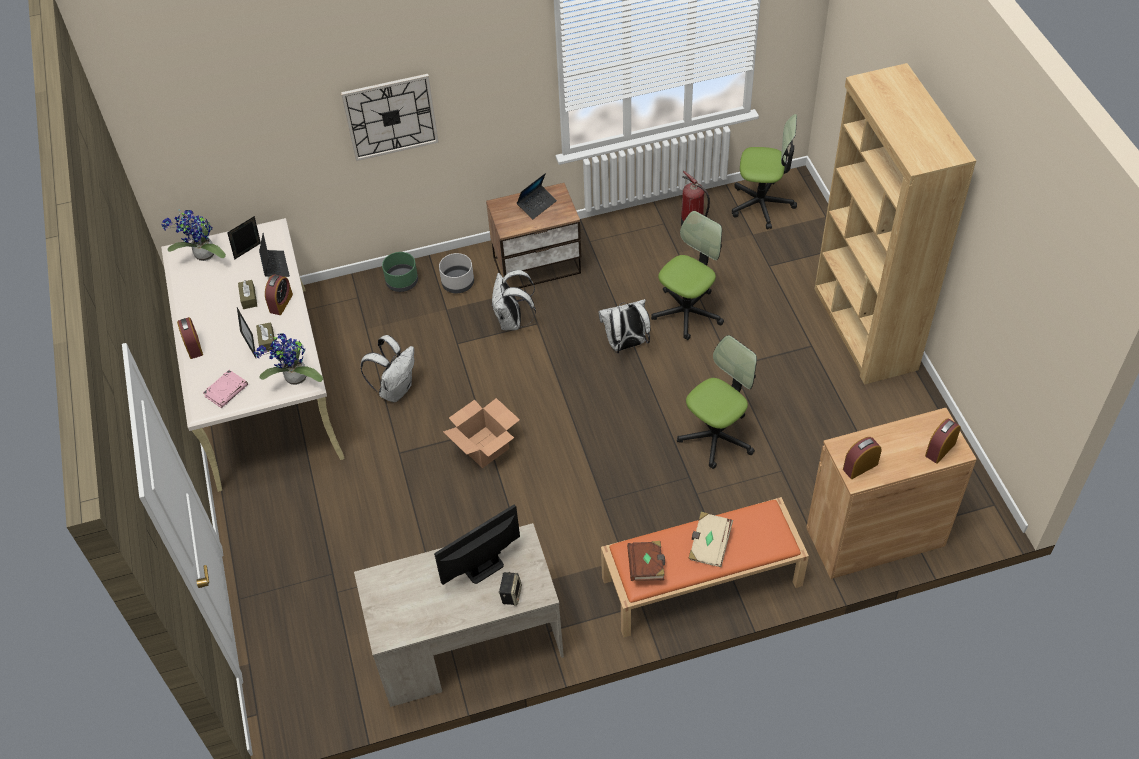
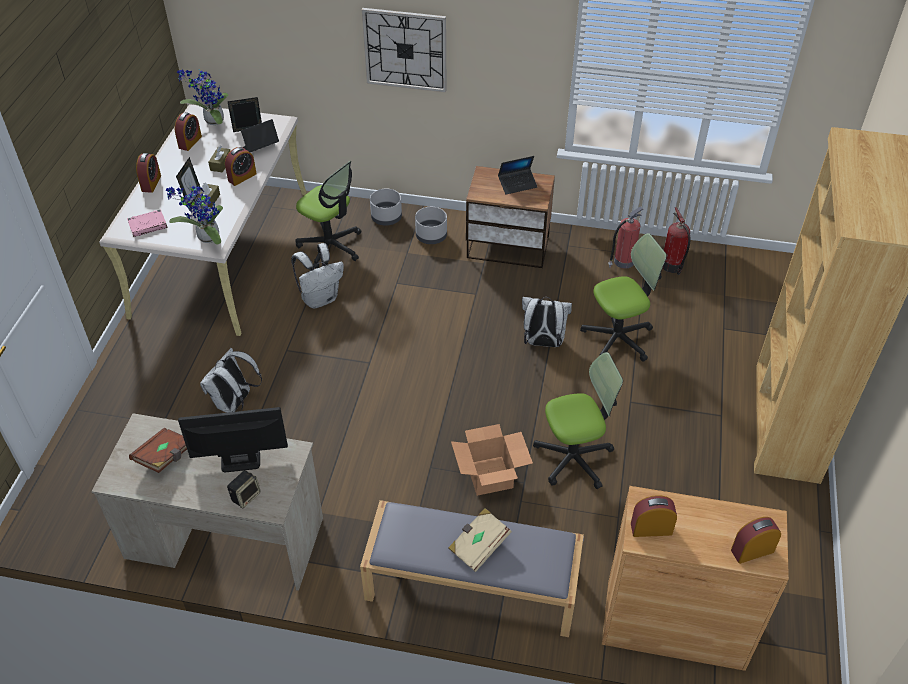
camera: 25 degrees right, 5 degrees down
(198, 287) = (190, 142): none -> alarm clock
(275, 266) = (259, 148): laptop -> laptop turned 135 degrees counterclockwise
(402, 281) = (386, 217): green planter -> grey planter
(483, 447) = (358, 375): cardboard box -> cardboard box (489, 475)
(512, 321) = (455, 284): white backpack -> white backpack (235, 403)
(646, 566) = (406, 537): brown book -> brown book (165, 457)
(648, 237) = (623, 262): none -> fire extinguisher
(700, 582) = (470, 584): orange bench -> grey bench
(761, 204) = (750, 273): office chair -> office chair (331, 246)

